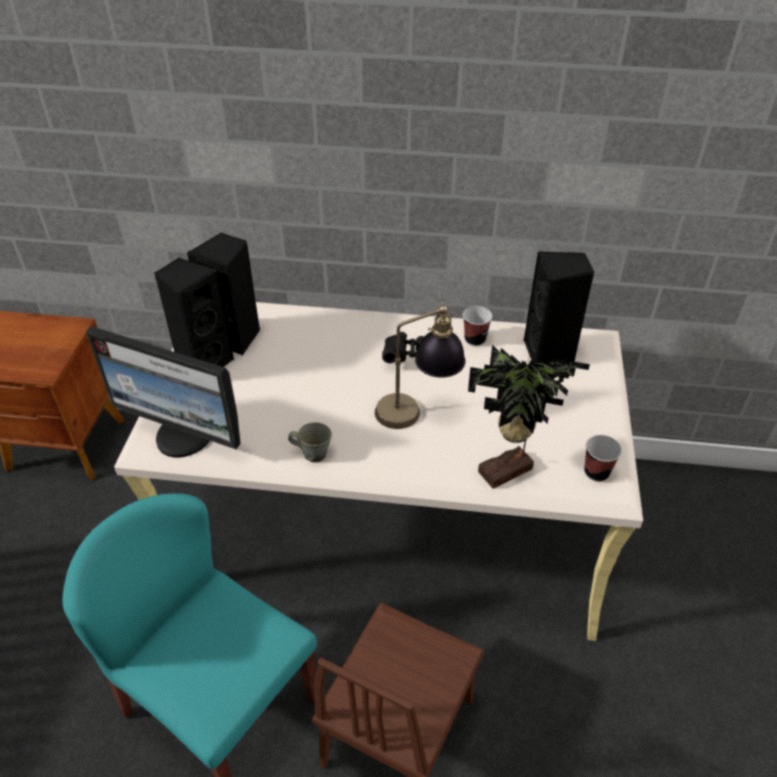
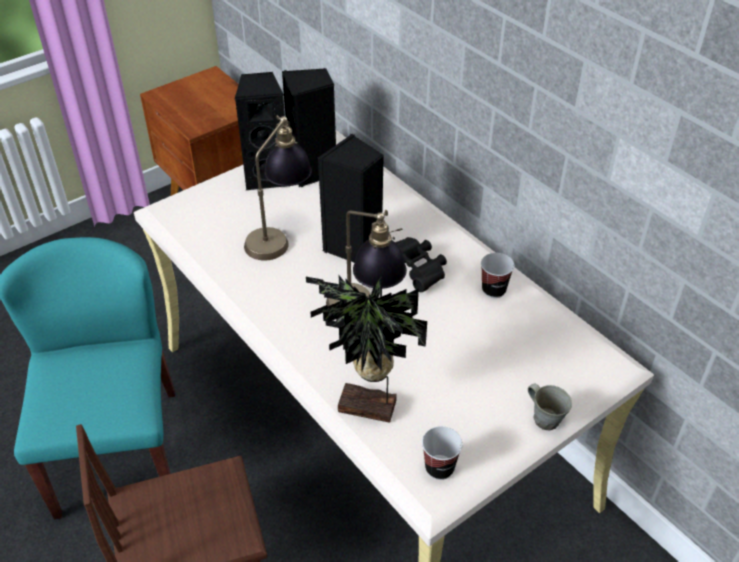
camera: 45 degrees right, 0 degrees up
(185, 436) = (192, 219): monitor -> none
(277, 400) = (279, 235): none -> table lamp
(313, 453) = (252, 289): grey mug -> grey mug (545, 418)
(549, 354) = (544, 346): black speaker -> black speaker (354, 248)

